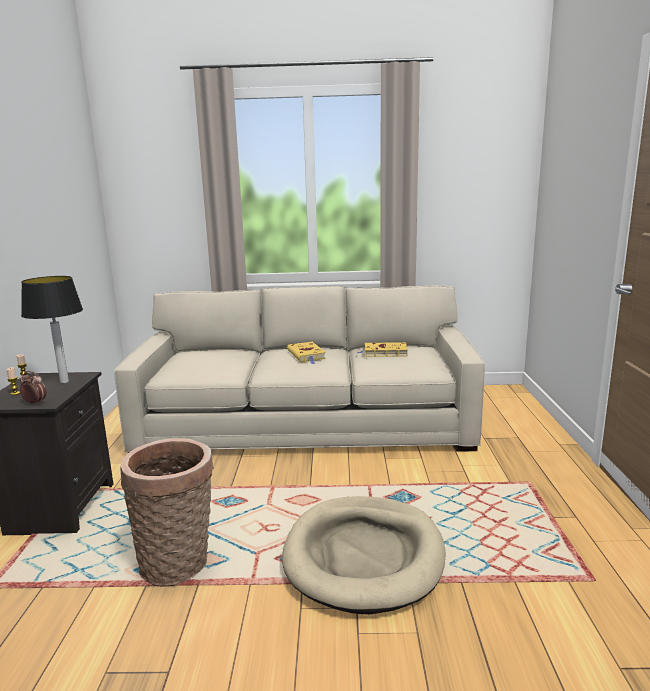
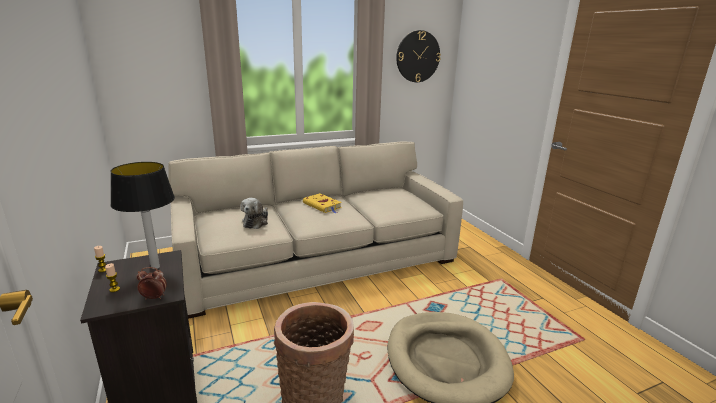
camera: 25 degrees left, 5 degrees up
(219, 363) = (256, 222): none -> plush toy
(384, 353) = (378, 197): yellow book -> none
(475, 175) = (418, 56): none -> wall clock

